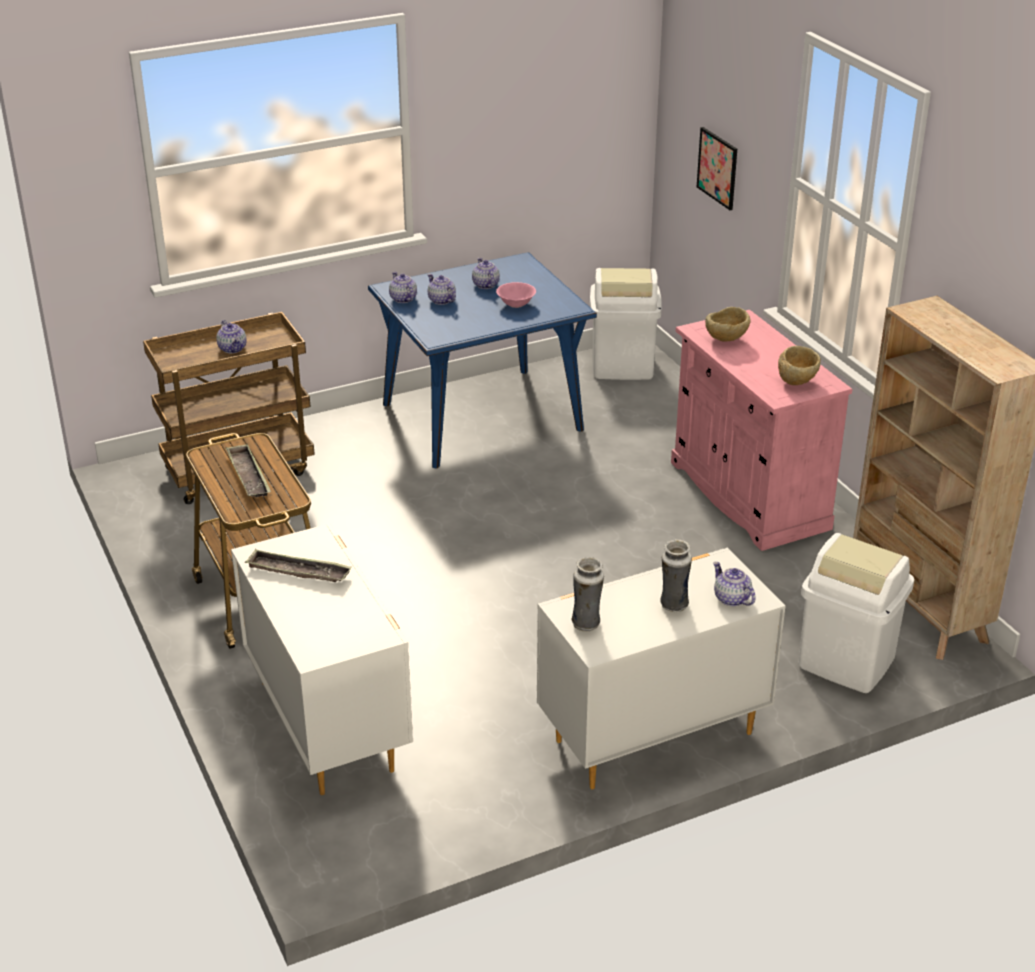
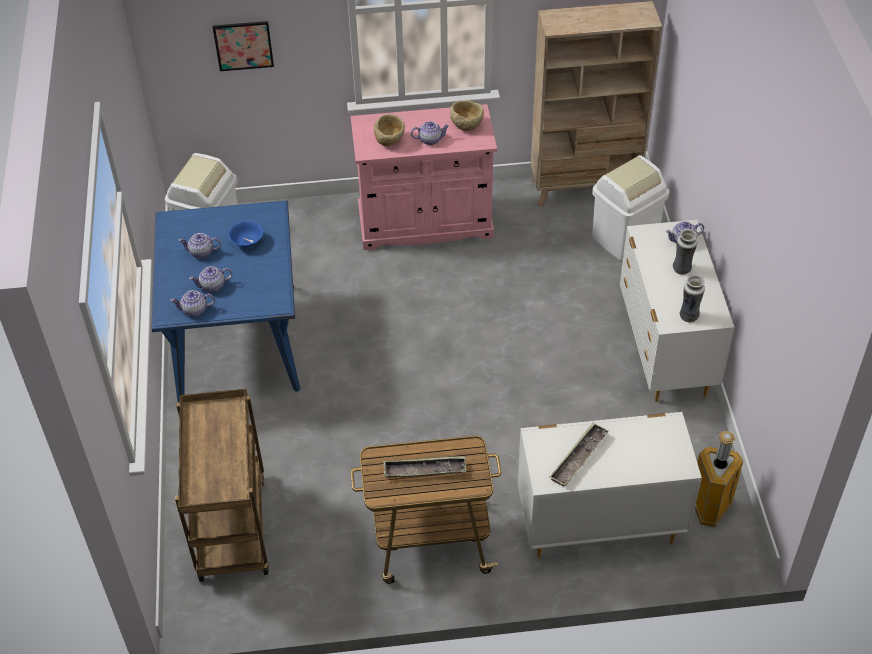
camera: 70 degrees left, 15 degrees up
(233, 348) = (215, 445): teapot -> teapot (430, 139)
(391, 822) = (709, 509): none -> trash can
(516, 304) = (247, 242): pink bowl -> blue bowl

